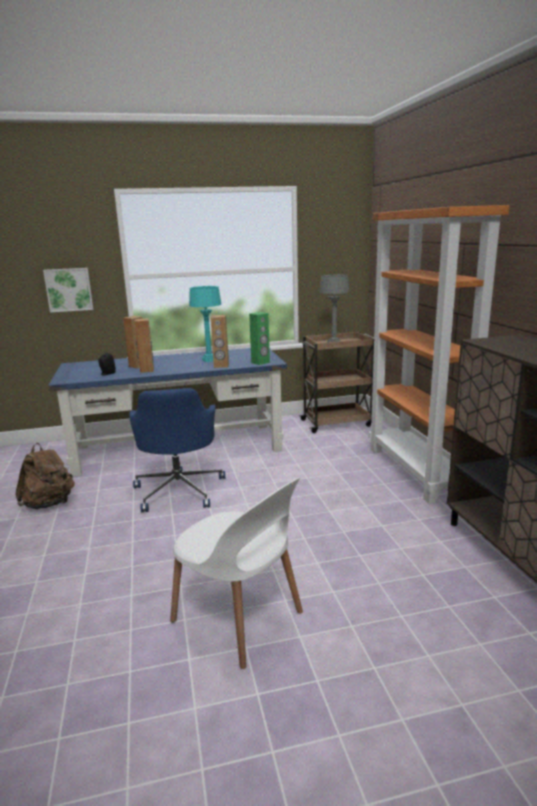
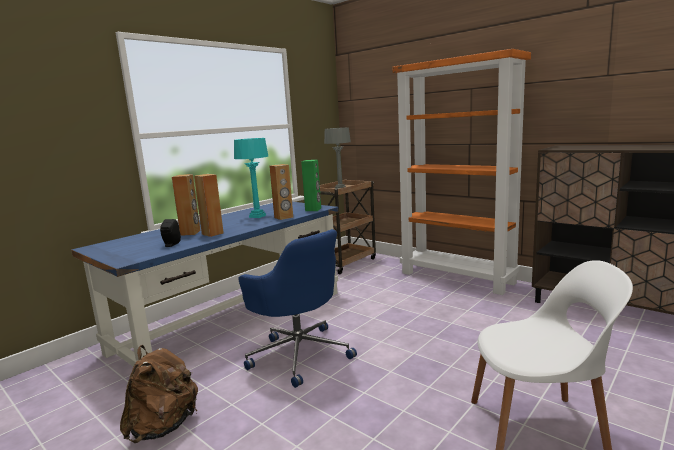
camera: 35 degrees left, 5 degrees down
(69, 289) = (65, 154): picture -> none

